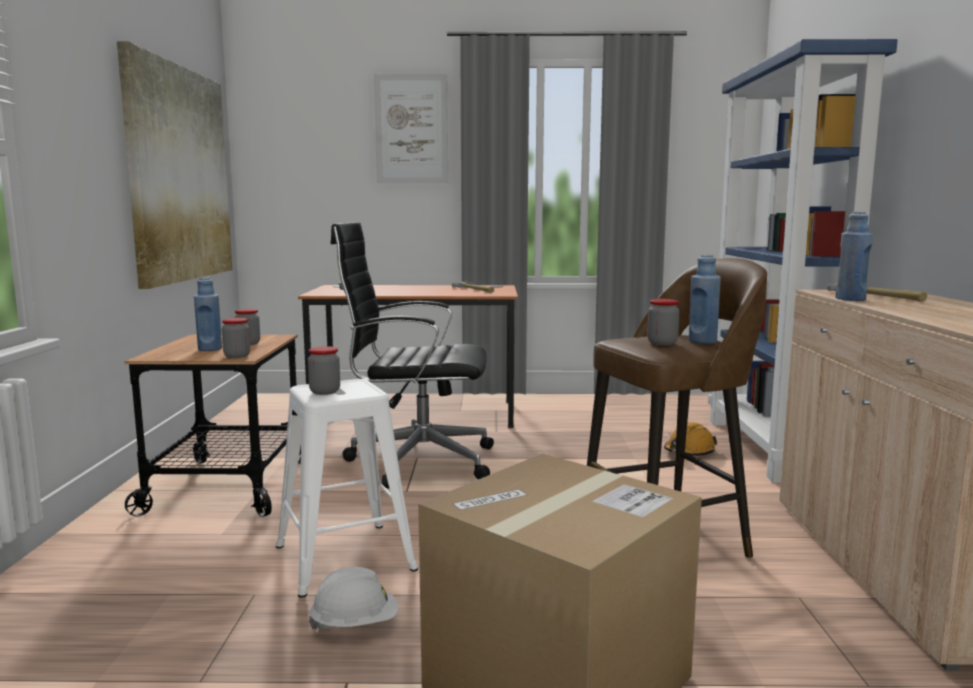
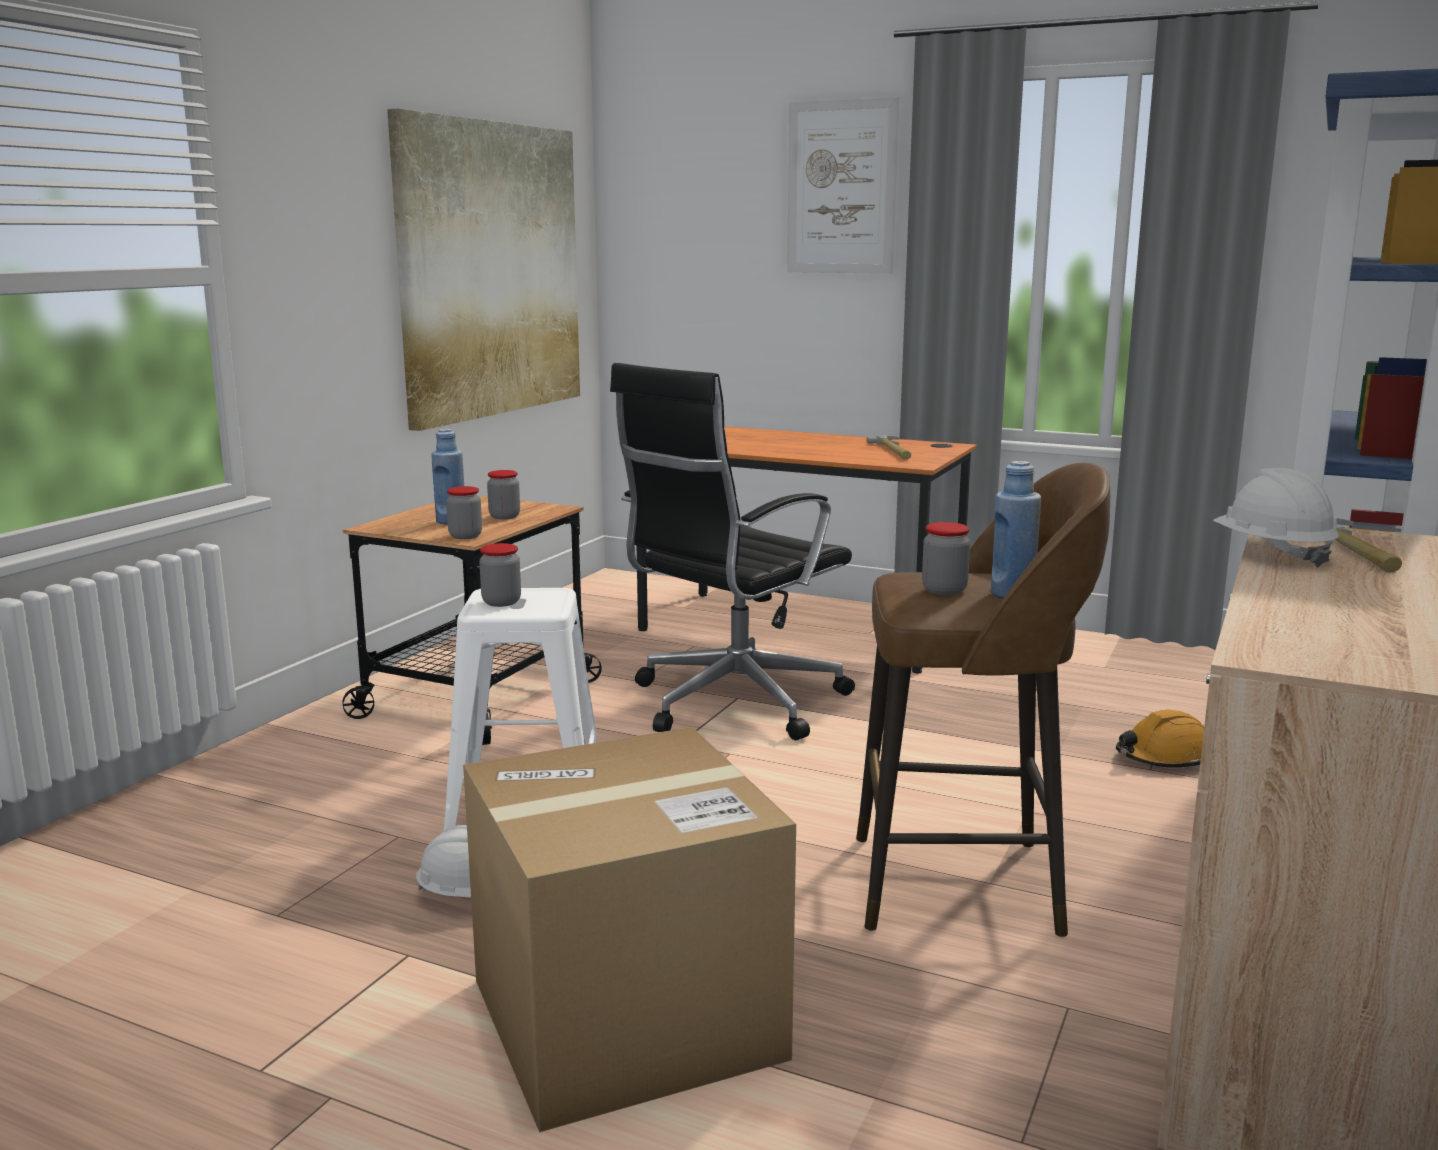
camera: 25 degrees right, 5 degrees up
(417, 461) = (732, 703): black office chair -> black office chair turned 75 degrees counterclockwise
(850, 299) = (1272, 553): blue bottle -> white hard hat

